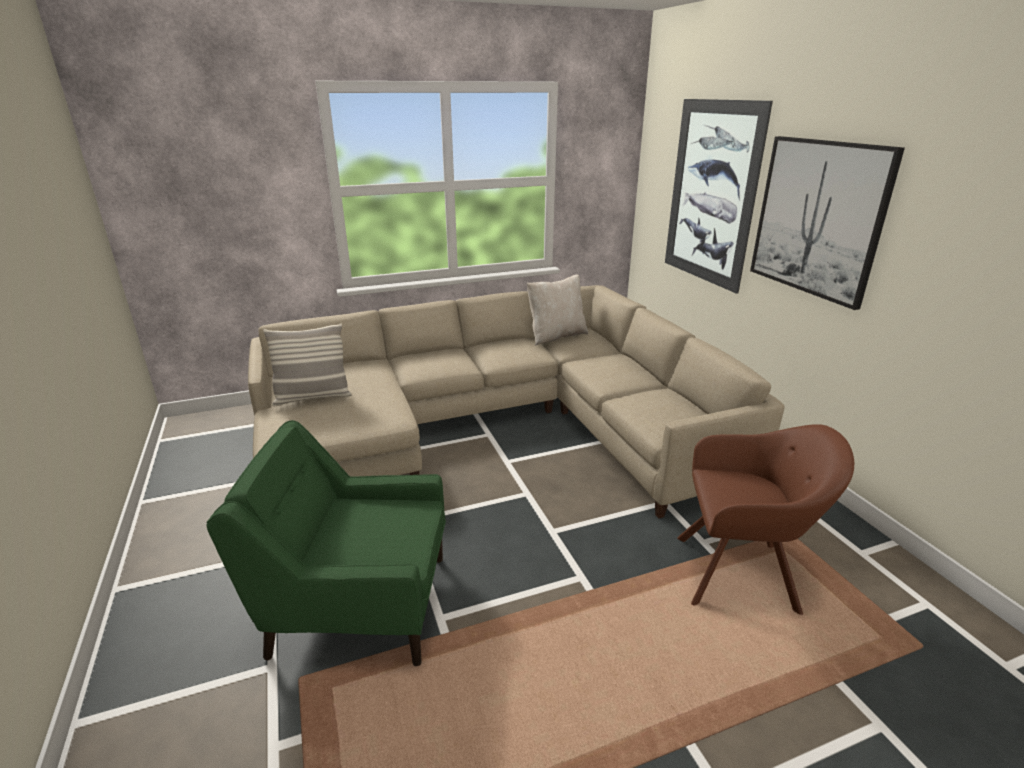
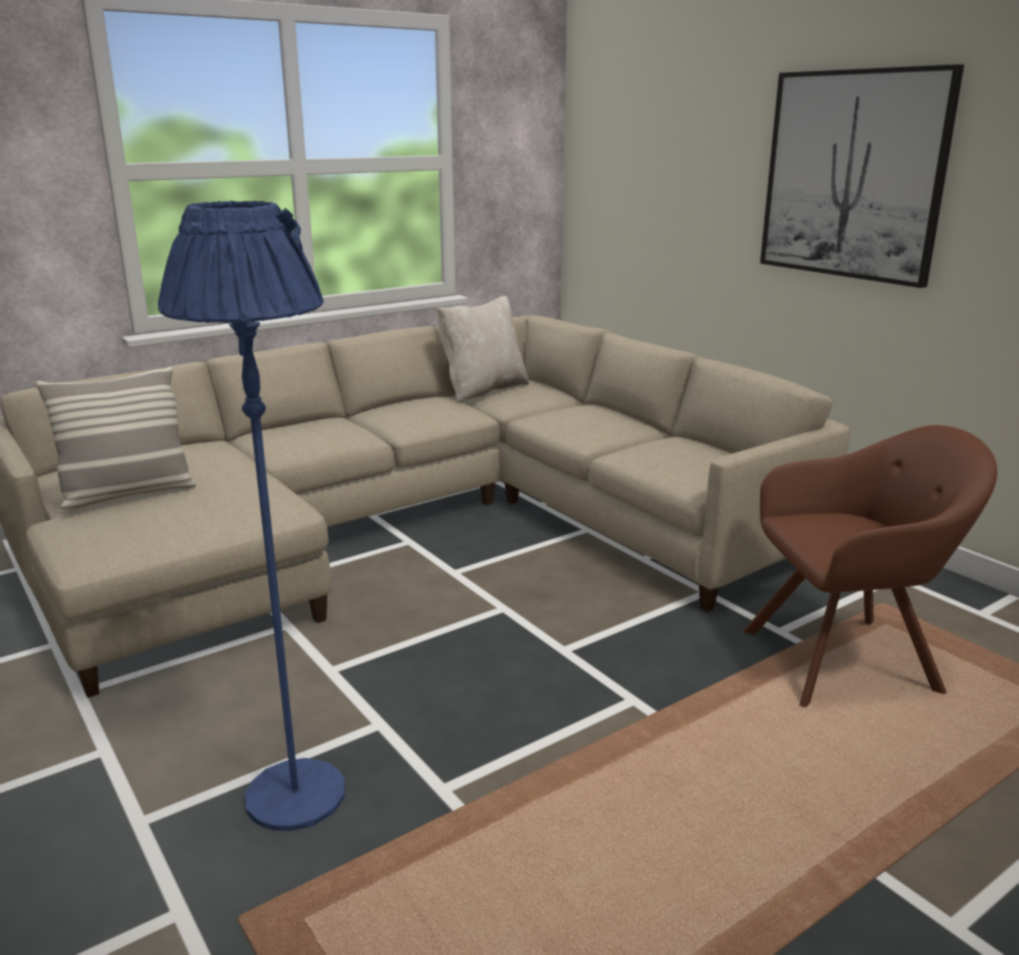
camera: 15 degrees left, 5 degrees down
(357, 604) = (295, 795): green armchair -> blue floor lamp
(711, 193) = (687, 166): picture -> none

